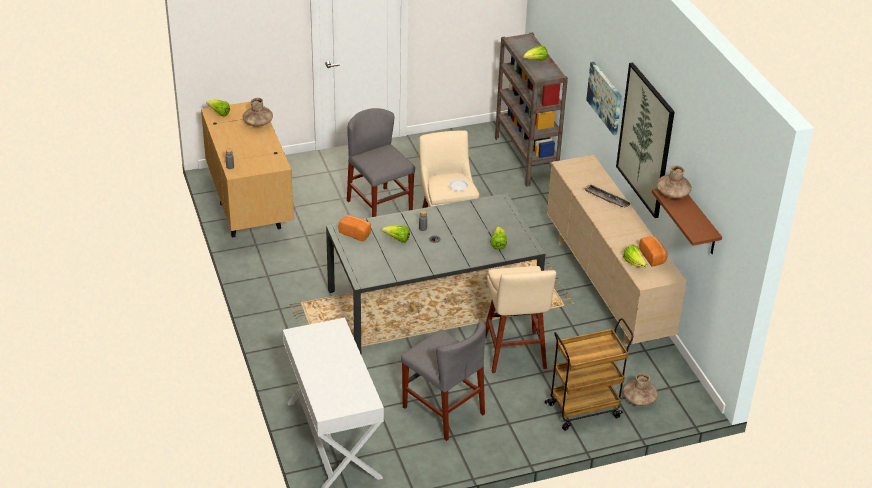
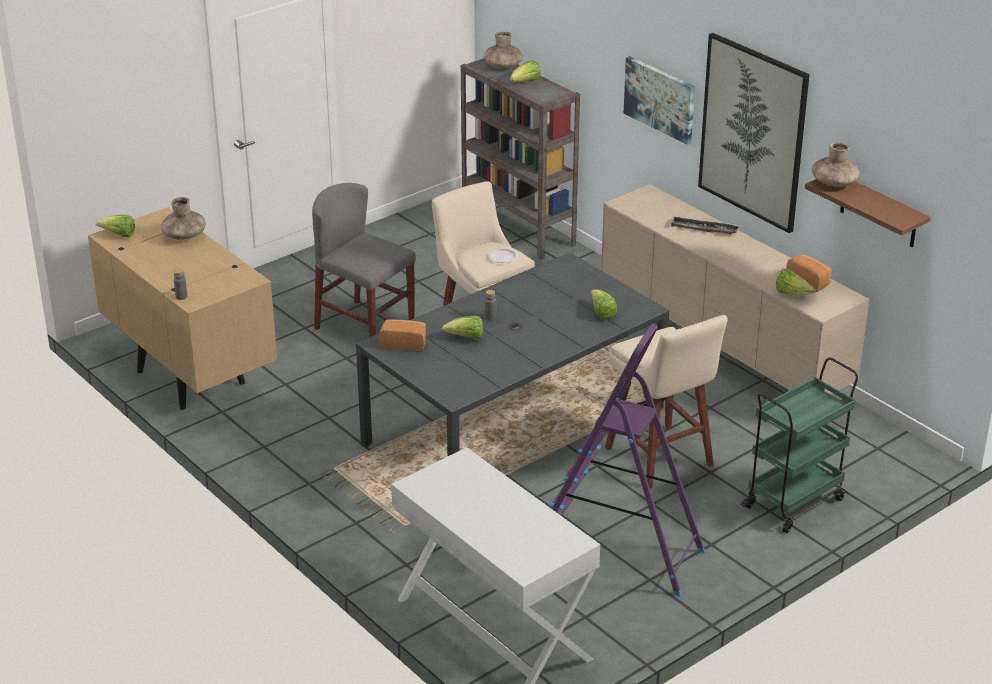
camera: 20 degrees left, 5 degrees down
(443, 410) = (616, 551): grey chair -> purple step ladder
(583, 411) = (793, 504): brown cart -> green cart
(639, 399) = (851, 472): brown vase -> brown vase (502, 66)

